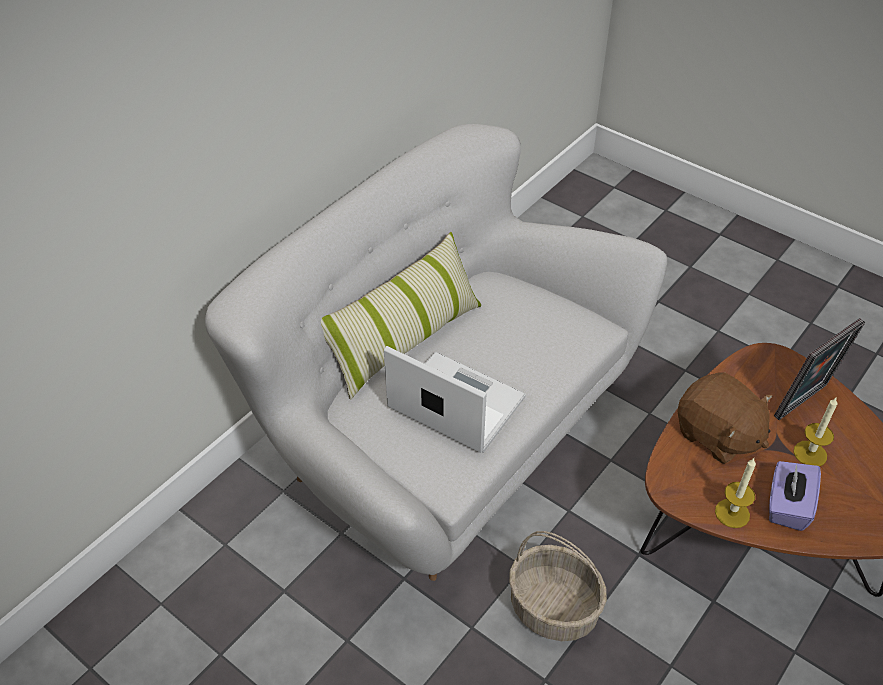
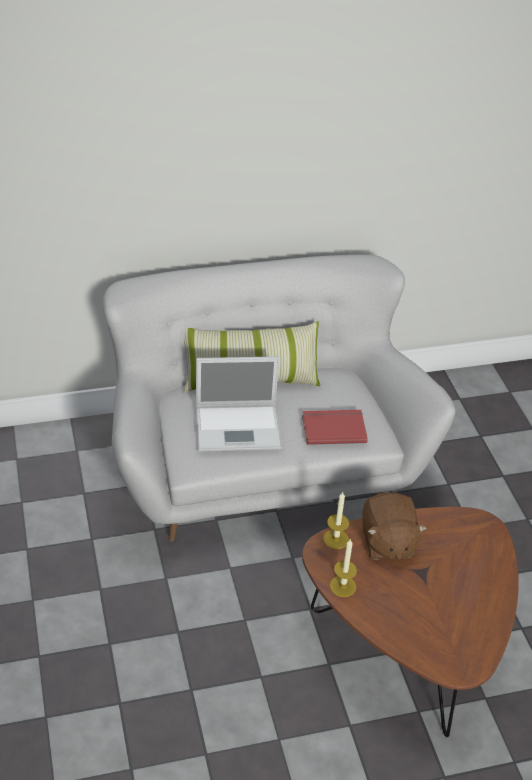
camera: 35 degrees right, 5 degrees down
(454, 402) = (239, 427): laptop -> laptop turned 105 degrees clockwise
(544, 343) = (333, 428): none -> red book
(554, 608) = (224, 601): basket -> none
(787, 506) = (383, 605): purple tissue box -> none
(804, 403) = (472, 562): picture frame -> none
(810, 453) = (438, 589): candle -> candle (336, 539)

